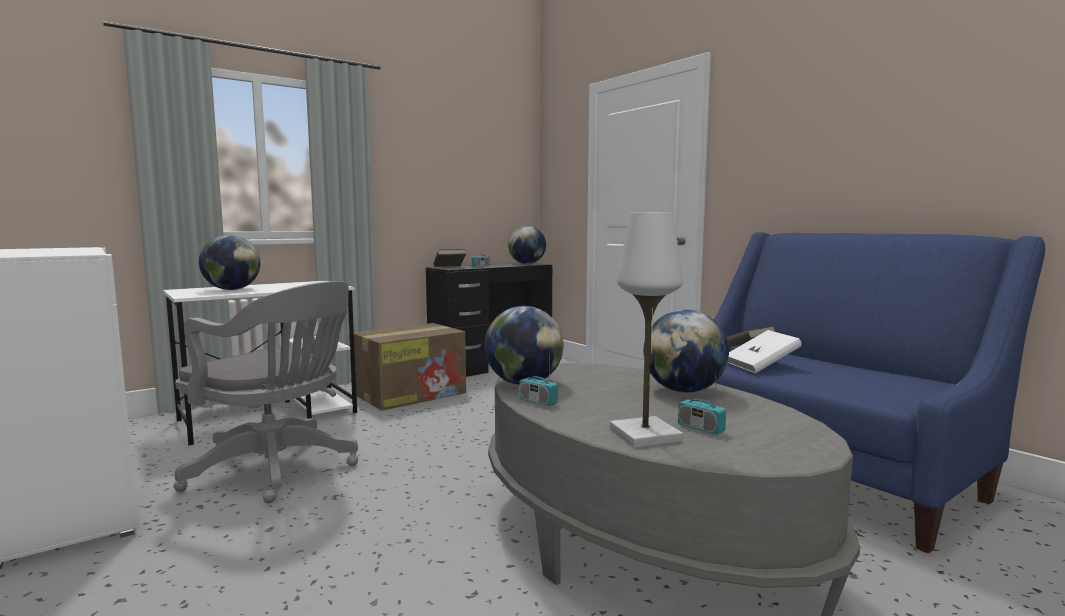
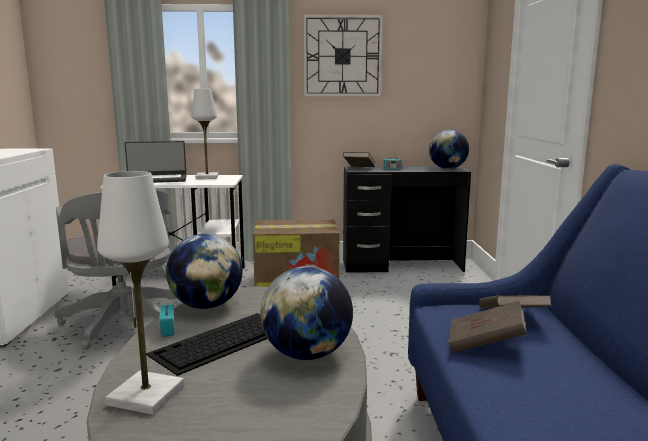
camera: 35 degrees right, 5 degrees up
(232, 289) = (156, 179): globe -> laptop
(292, 284) = (207, 177): none -> white table lamp
(419, 149) = (342, 56): none -> wall clock
(605, 398) = (221, 342): none -> keyboard
(700, 428) = (205, 406): radio -> none
(761, 366) = (485, 345): white book -> brown book

